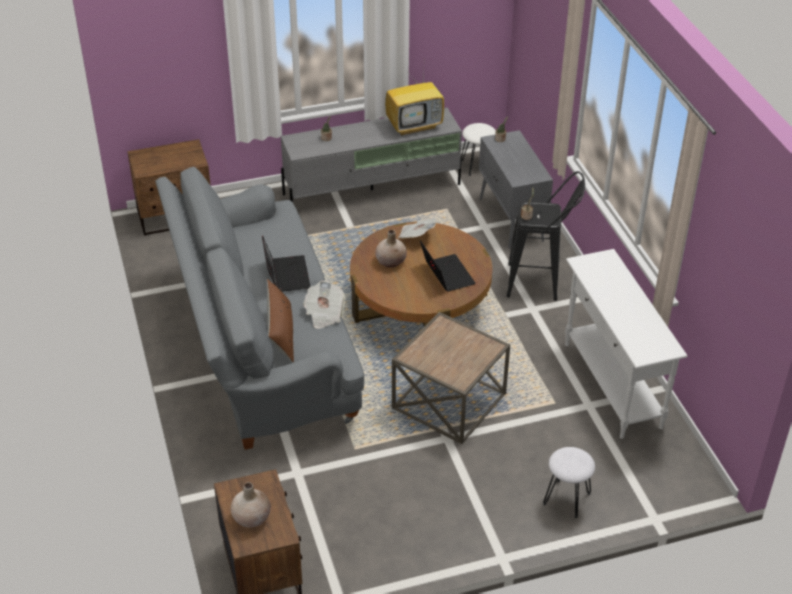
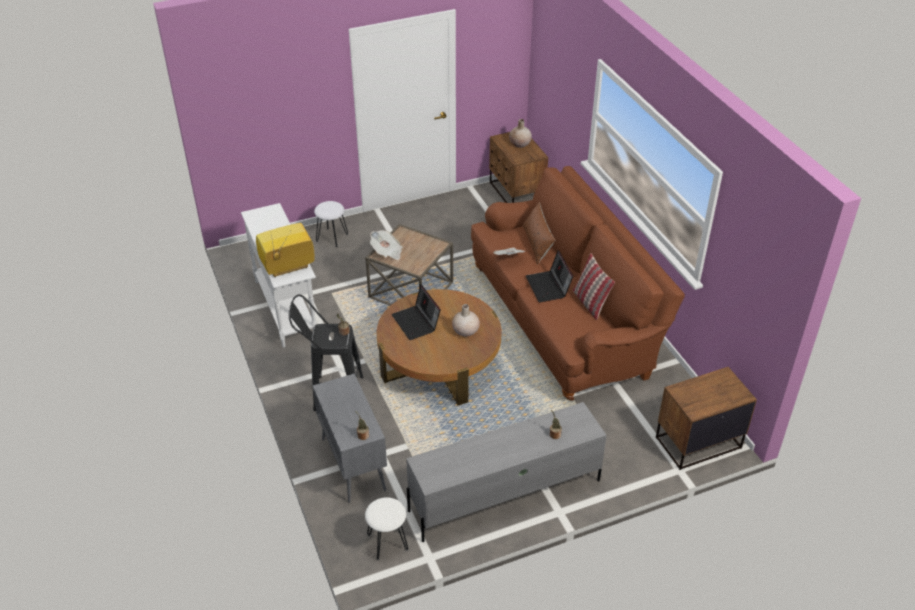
camera: 175 degrees right, 0 degrees up
(244, 255) = (590, 303): none -> pillow
(261, 347) = (563, 320): grey sofa -> brown sofa
(415, 126) = (459, 461): television -> television (287, 268)
(416, 236) = (445, 357): newspaper -> newspaper (387, 252)

